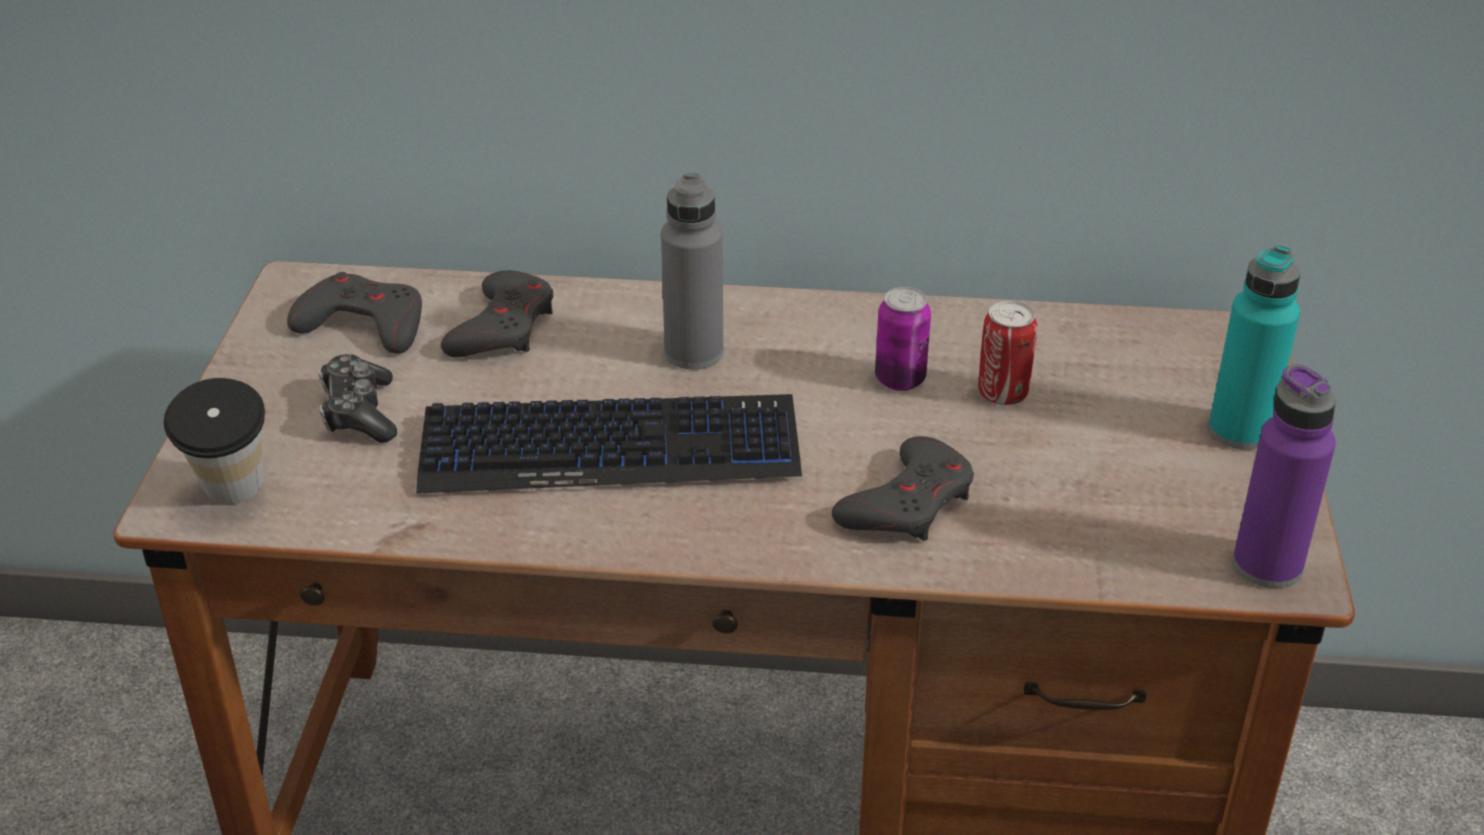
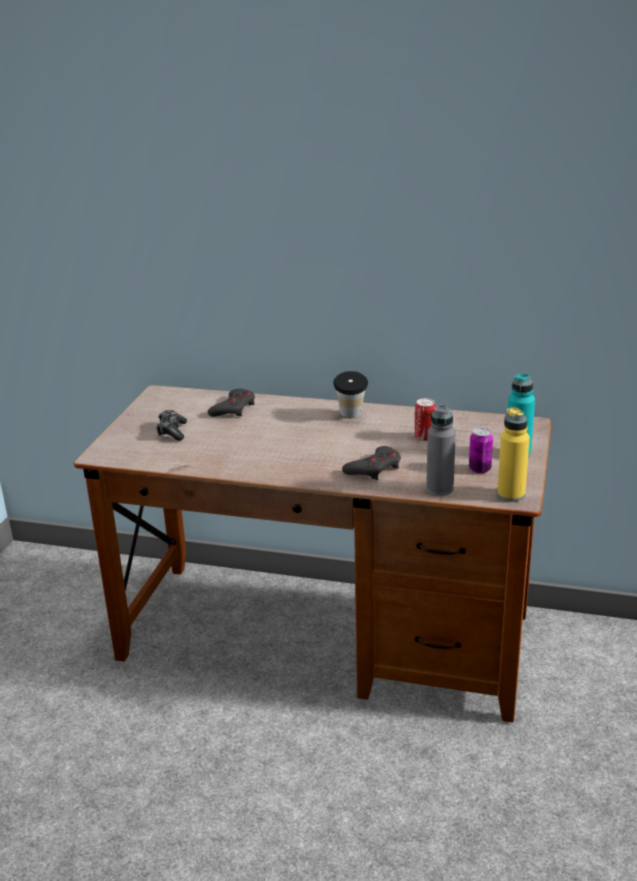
camera: 10 degrees right, 10 degrees down
(233, 499) = (119, 454): cup -> cup (351, 417)
(363, 324) = (180, 405): grey game controller -> none
(611, 448) = (264, 446): keyboard -> none
(694, 353) = (305, 419): grey bottle -> grey bottle (439, 489)
(900, 379) = (385, 431): can -> can (479, 469)
(1267, 565) = (511, 495): purple bottle -> yellow bottle

